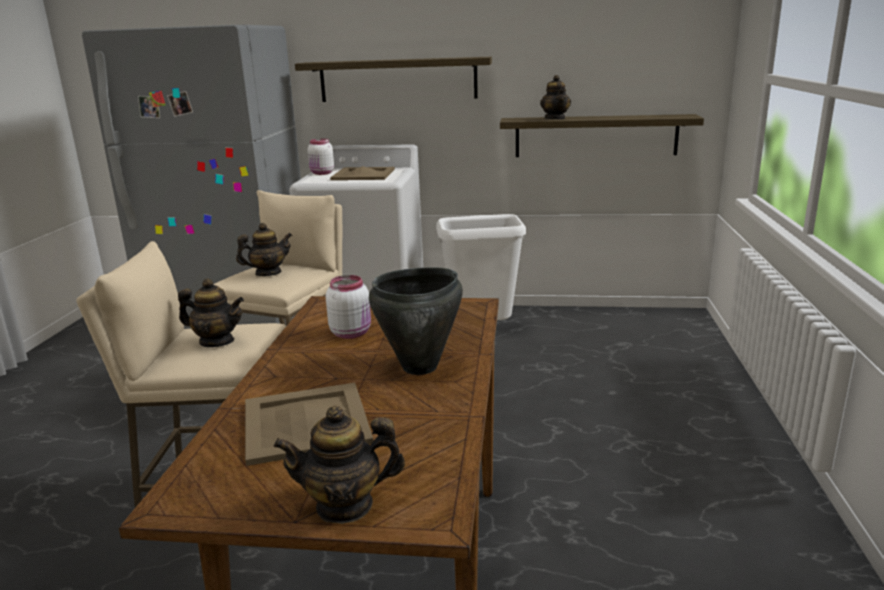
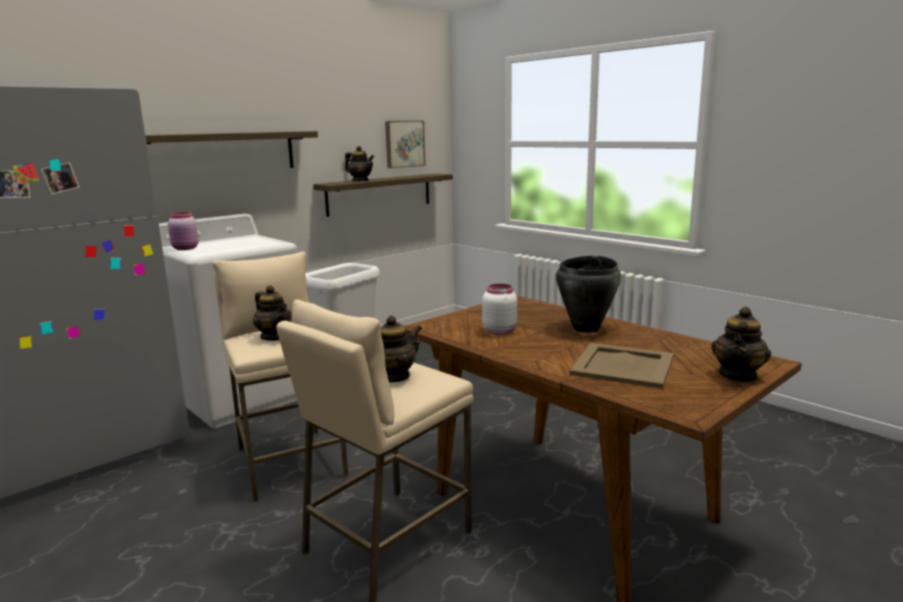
camera: 50 degrees left, 5 degrees down
(268, 273) = (274, 337): teapot -> teapot turned 120 degrees clockwise
(322, 173) = (186, 248): white jar -> pink jar
(363, 174) = (233, 243): beige tray -> none
(643, 72) = (404, 144): none -> picture

